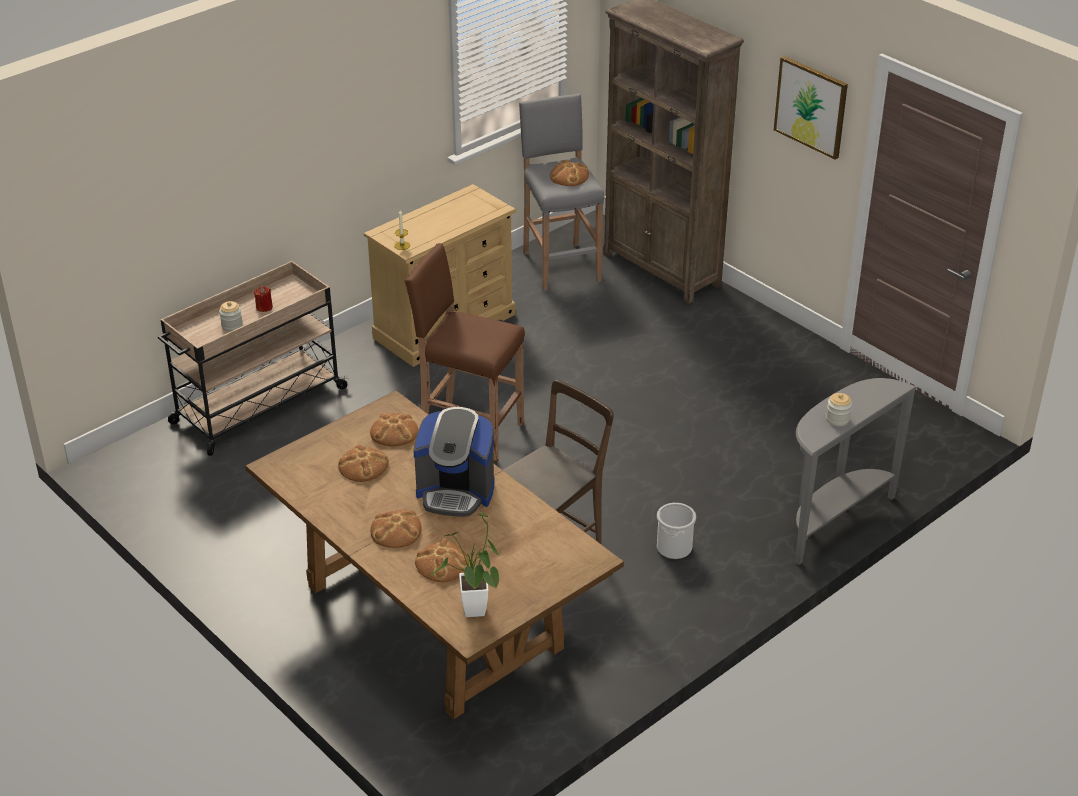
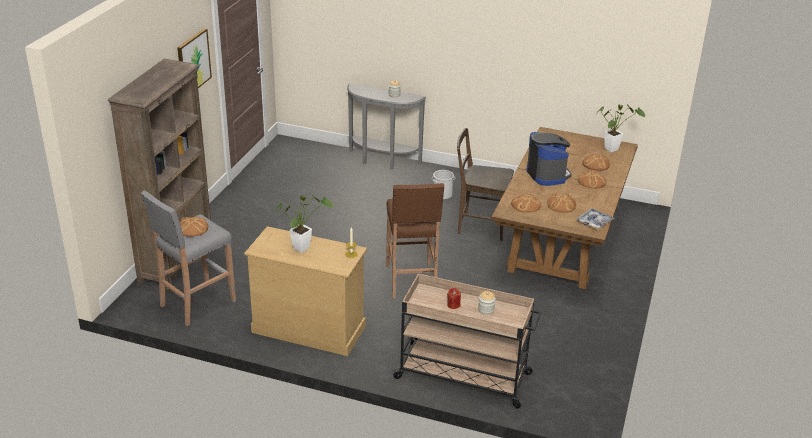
camera: 120 degrees left, 5 degrees down
(292, 477) = (594, 222): none -> tray
(446, 220) = (304, 247): none -> potted plant

